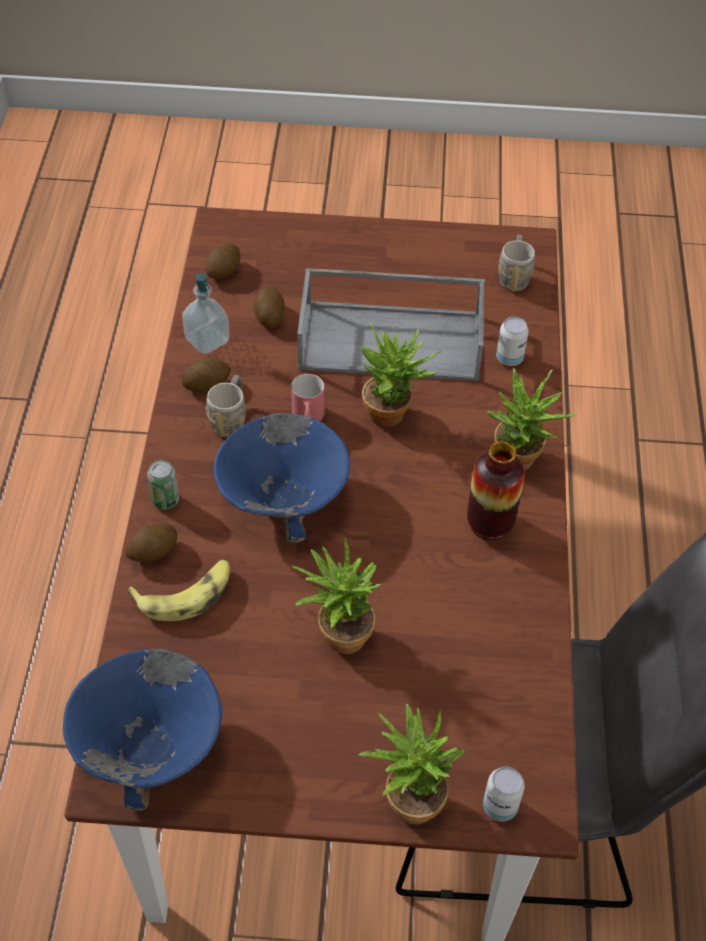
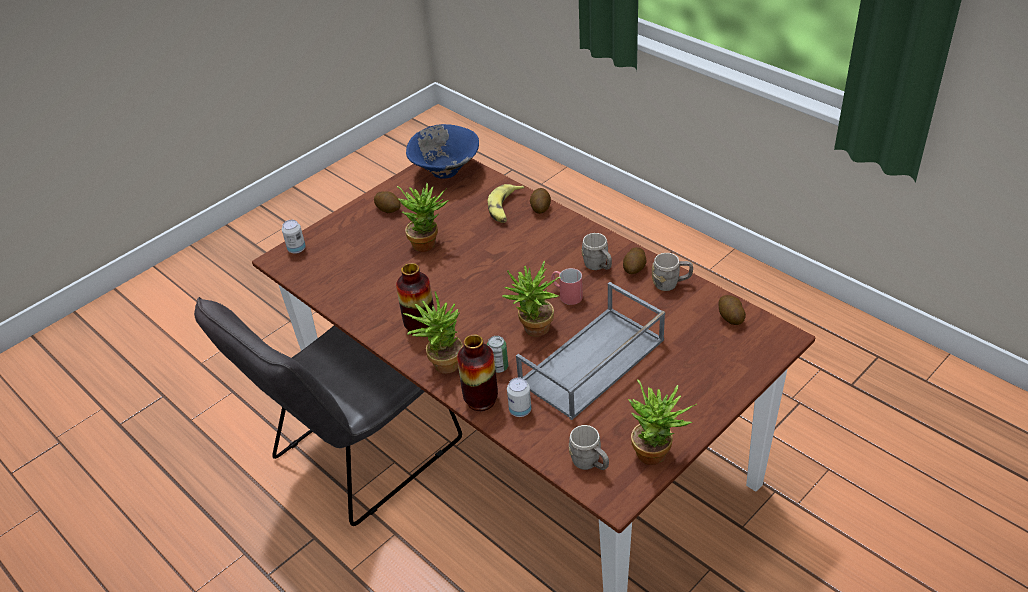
camera: 135 degrees right, 10 degrees down
(165, 500) = (567, 223): can -> can (498, 367)
(207, 340) = (671, 284): soap dispenser -> grey mug
(269, 316) = (668, 318): potato -> potato (388, 209)
(284, 499) = (523, 261): blue bowl -> none
(408, 797) = (335, 227): potted plant -> potted plant (657, 453)
(530, 396) = (481, 400): none -> vase

